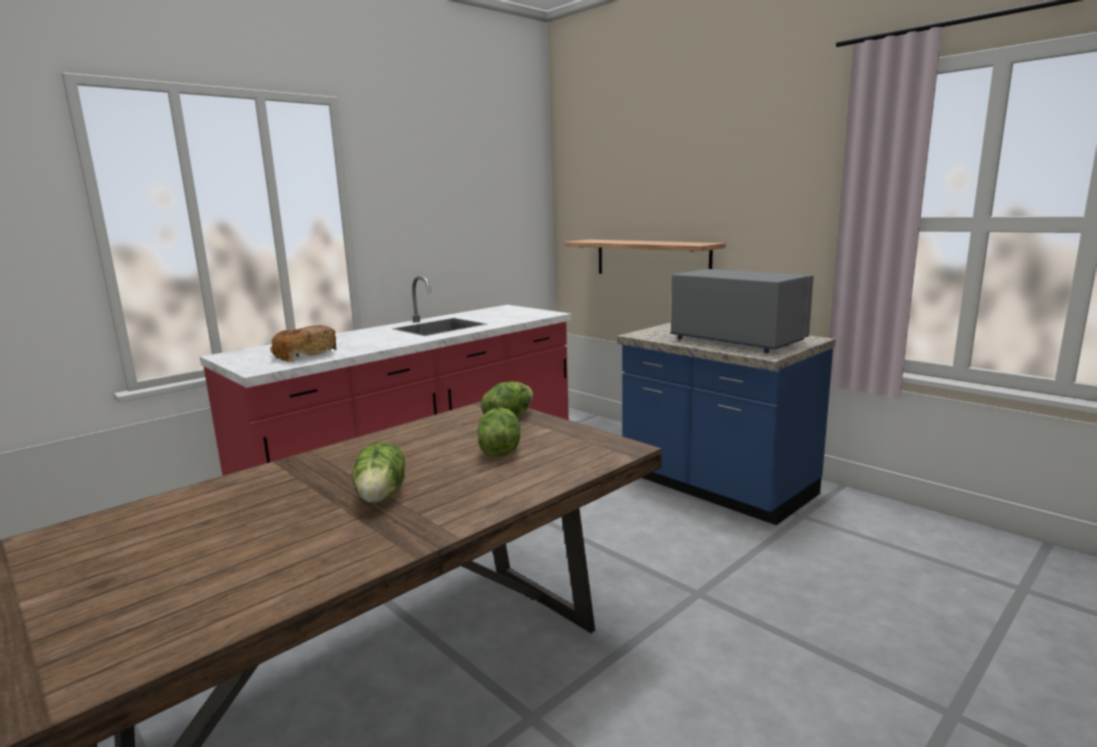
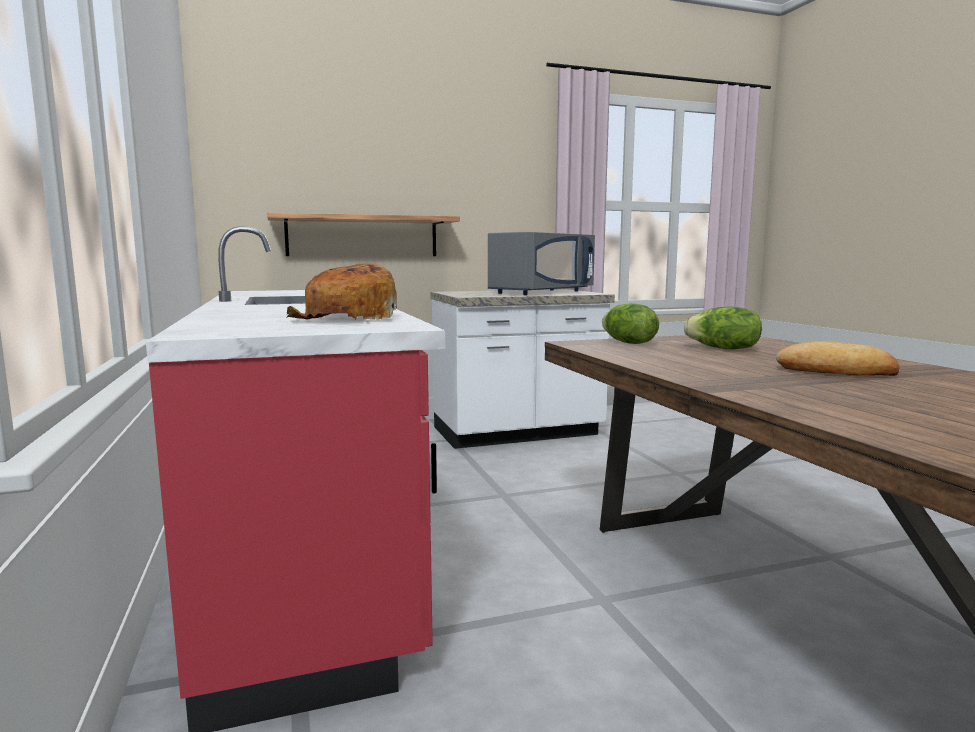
camera: 65 degrees left, 5 degrees down
(382, 496) = (836, 371): lettuce -> bread
(716, 486) = (517, 433): blue counter -> white counter
(735, 341) = (541, 292): grey microwave -> grey microwave turned 150 degrees clockwise

